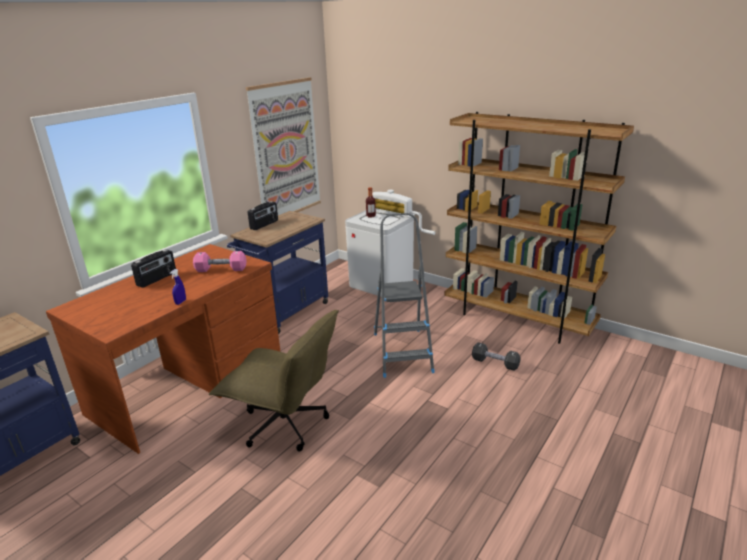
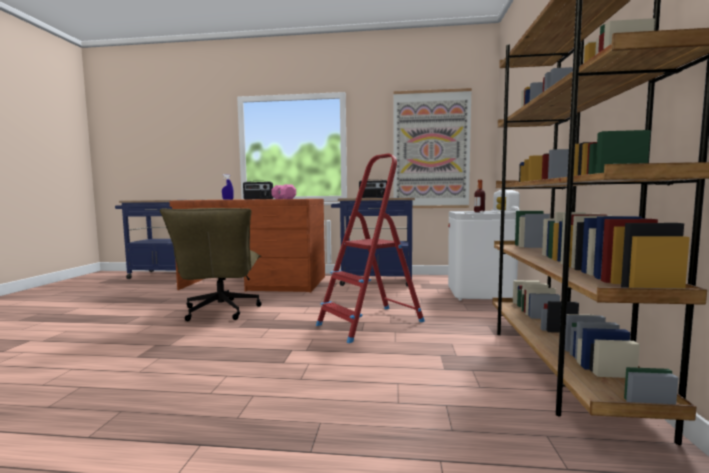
camera: 60 degrees right, 20 degrees down
(402, 352) = (369, 323): grey step ladder -> red step ladder
(495, 363) = (413, 372): black dumbbell -> none

